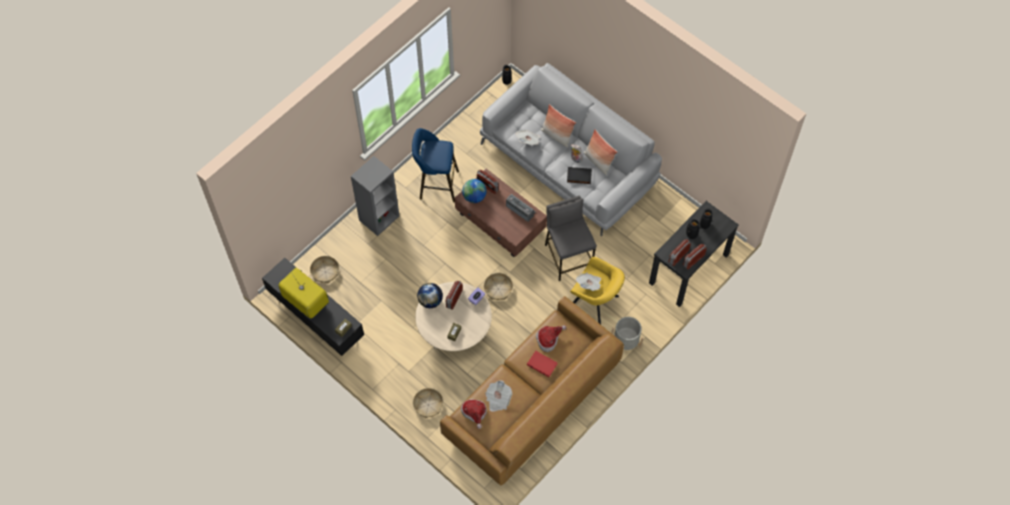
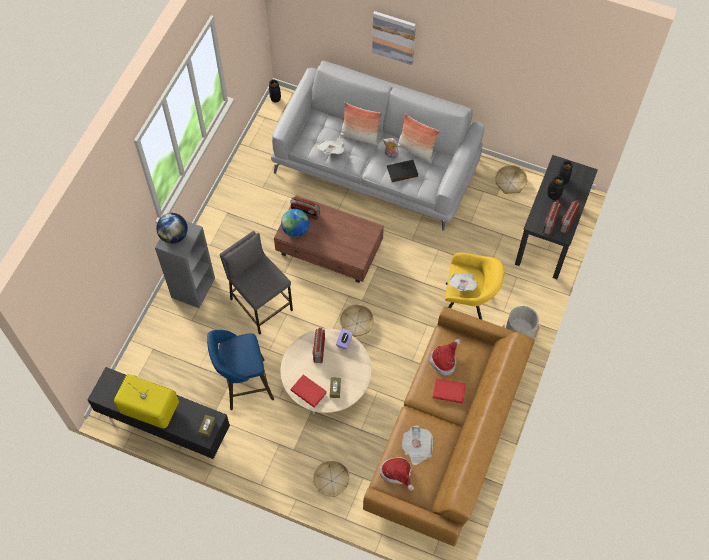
camera: 20 degrees left, 0 degrees up
(325, 271) = (154, 367): basket -> basket (510, 182)
(430, 301) = (293, 361): globe -> globe (174, 235)
(433, 328) = (309, 391): none -> red book
(436, 184) = (242, 231): blue stool -> blue stool (243, 385)
(520, 210) = (352, 228): radio -> none
(568, 257) = (418, 264): grey stool -> grey stool (261, 304)
(601, 63) = (394, 37): none -> picture

